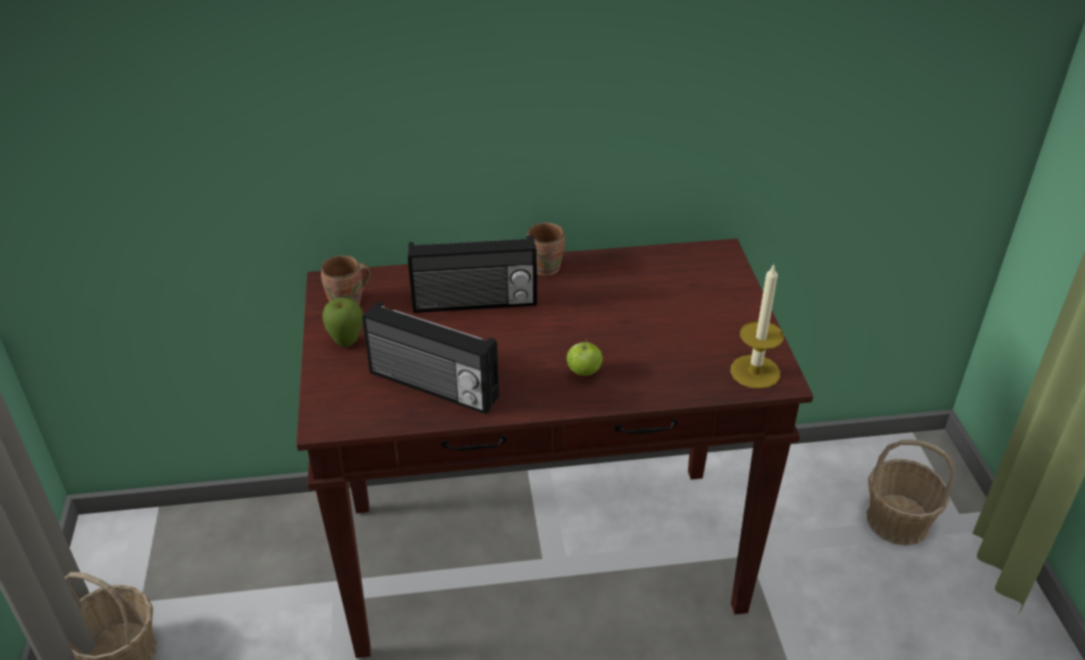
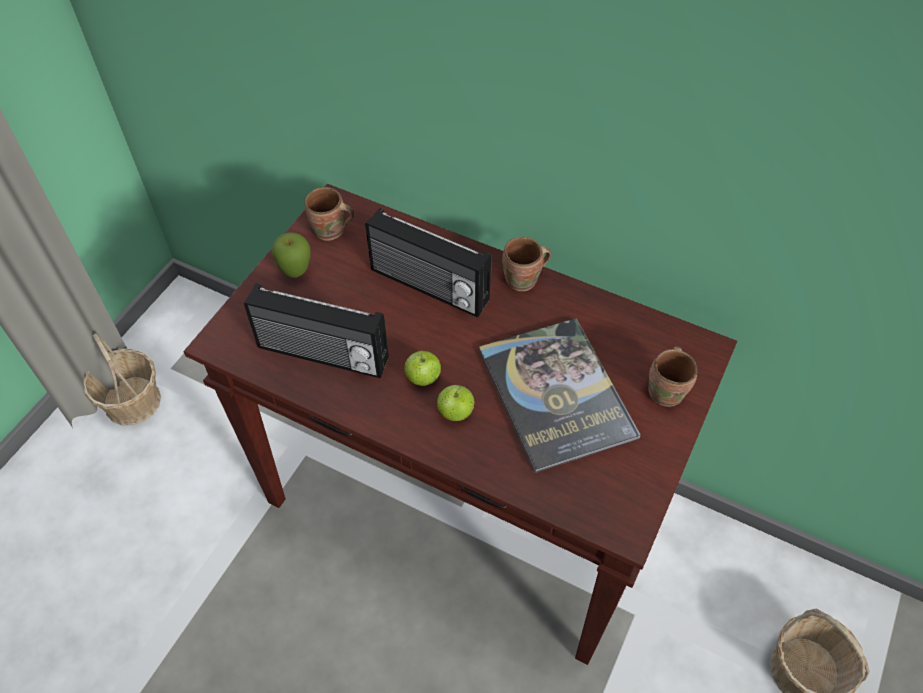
camera: 35 degrees right, 15 degrees up
(432, 387) = (322, 355): radio -> radio turned 45 degrees counterclockwise
(534, 363) = (423, 378): none -> apple
(647, 325) = (556, 394): none -> book
(723, 287) = (668, 391): none -> brown mug
(755, 372) = (610, 505): candle -> none

